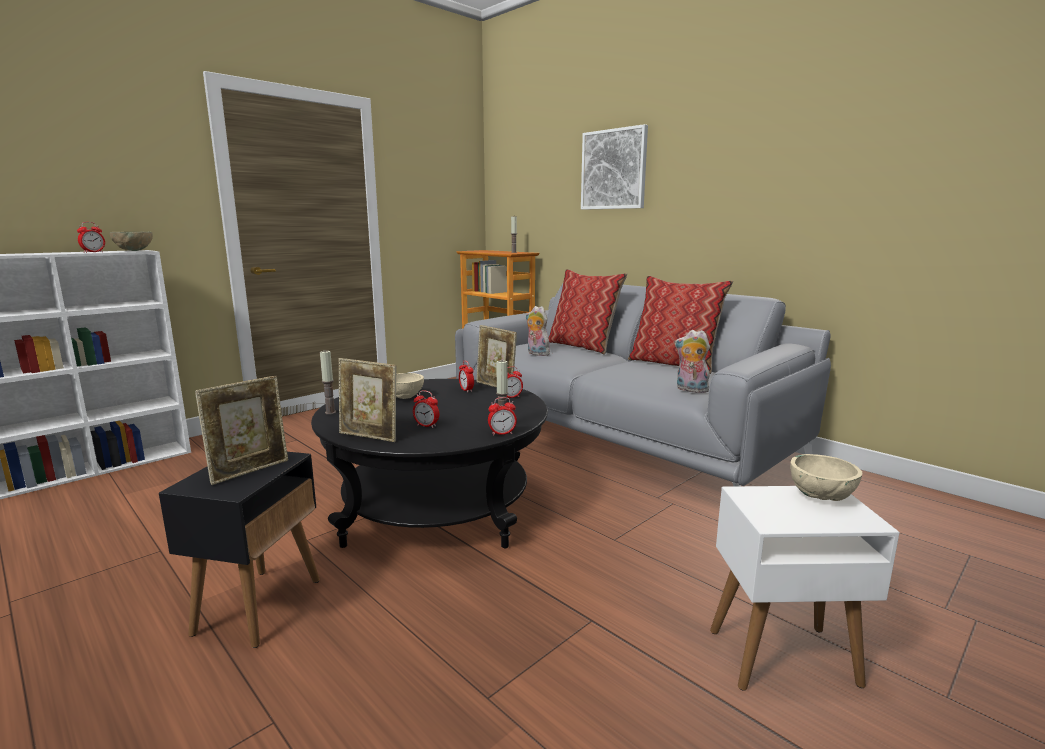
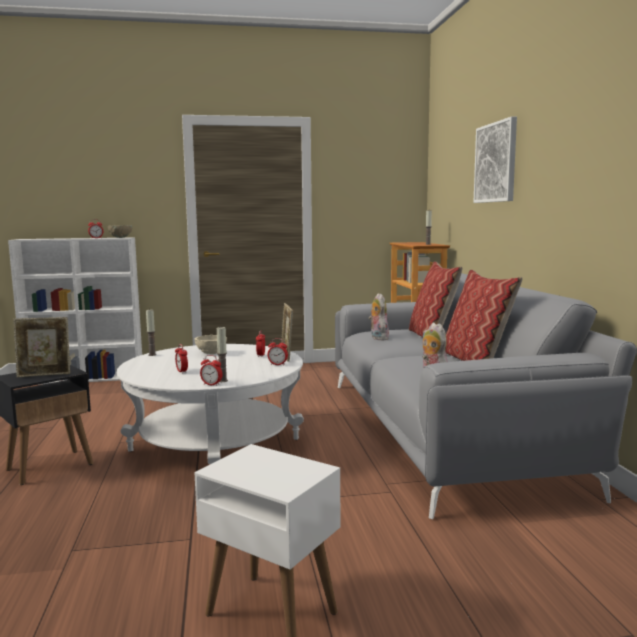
camera: 35 degrees right, 5 degrees down
(369, 436) = (139, 371): picture frame -> none
(437, 508) = (215, 445): black coffee table -> white coffee table
(821, 497) = (298, 468): beige bowl -> none

